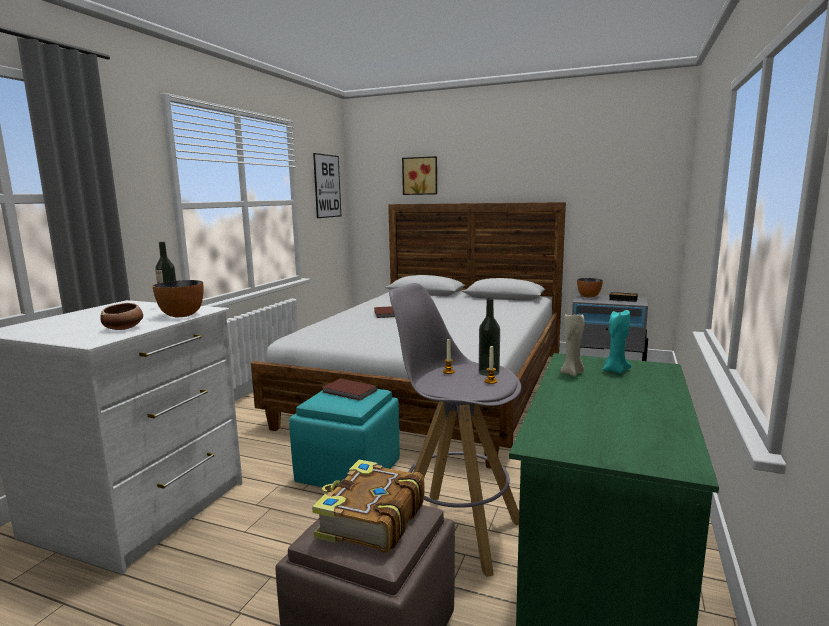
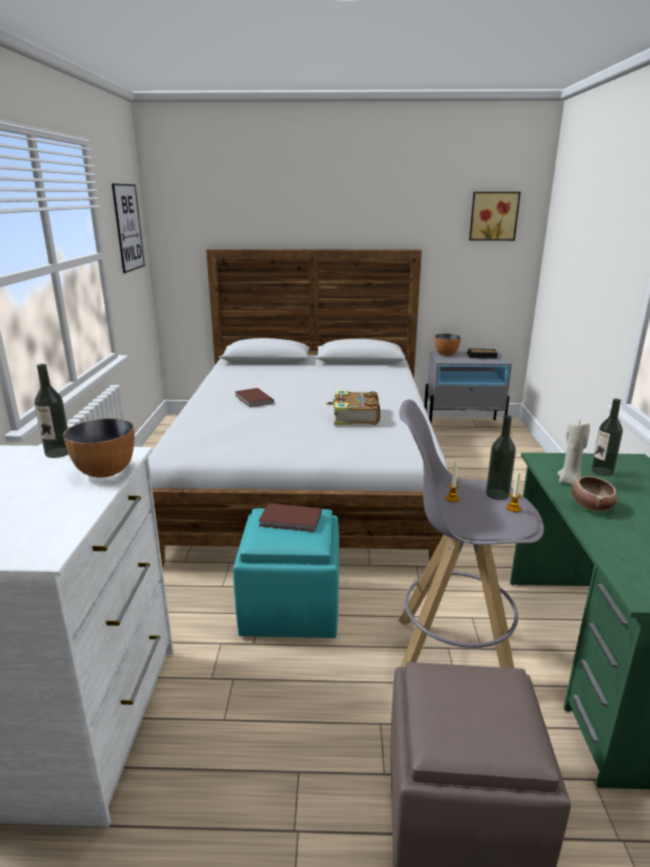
camera: 20 degrees left, 10 degrees up
(124, 328) = (55, 514): bowl -> bowl (591, 506)
(370, 520) = (475, 706): book -> book (354, 417)
(420, 176) = (246, 213): picture -> picture (493, 216)
(615, 370) = (602, 471): turquoise candle -> bottle

